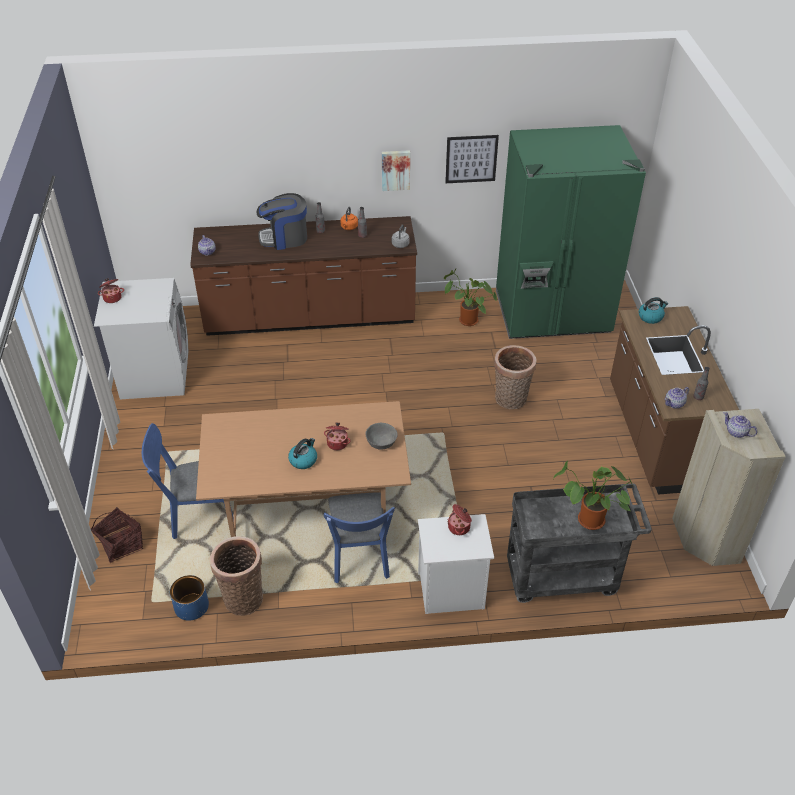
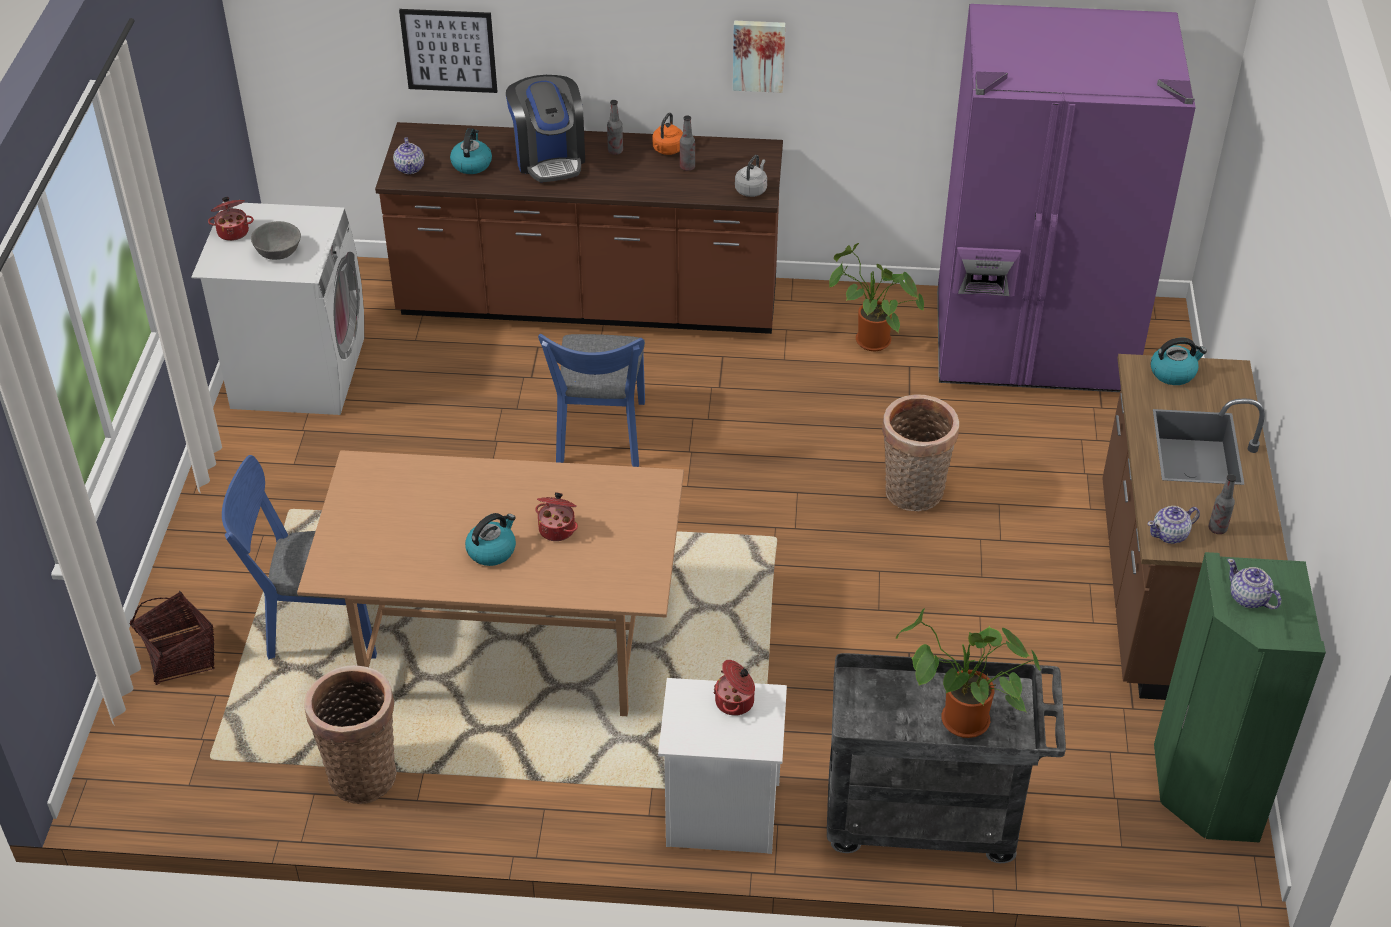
camera: 10 degrees right, 0 degrees up
(192, 606) = (274, 776): blue planter -> none
(242, 246) = (471, 164): none -> kettle
(284, 238) = (549, 157): coffee machine -> coffee machine turned 105 degrees counterclockwise
(360, 560) = (575, 738): blue chair -> blue chair (601, 438)
(381, 442) = (633, 537): grey bowl -> grey bowl (278, 251)
(471, 159) = (898, 48): picture -> picture (449, 50)
(553, 313) = (1032, 345): green fridge -> purple fridge
(707, 539) = (1208, 791): beige cabinet -> green cabinet

